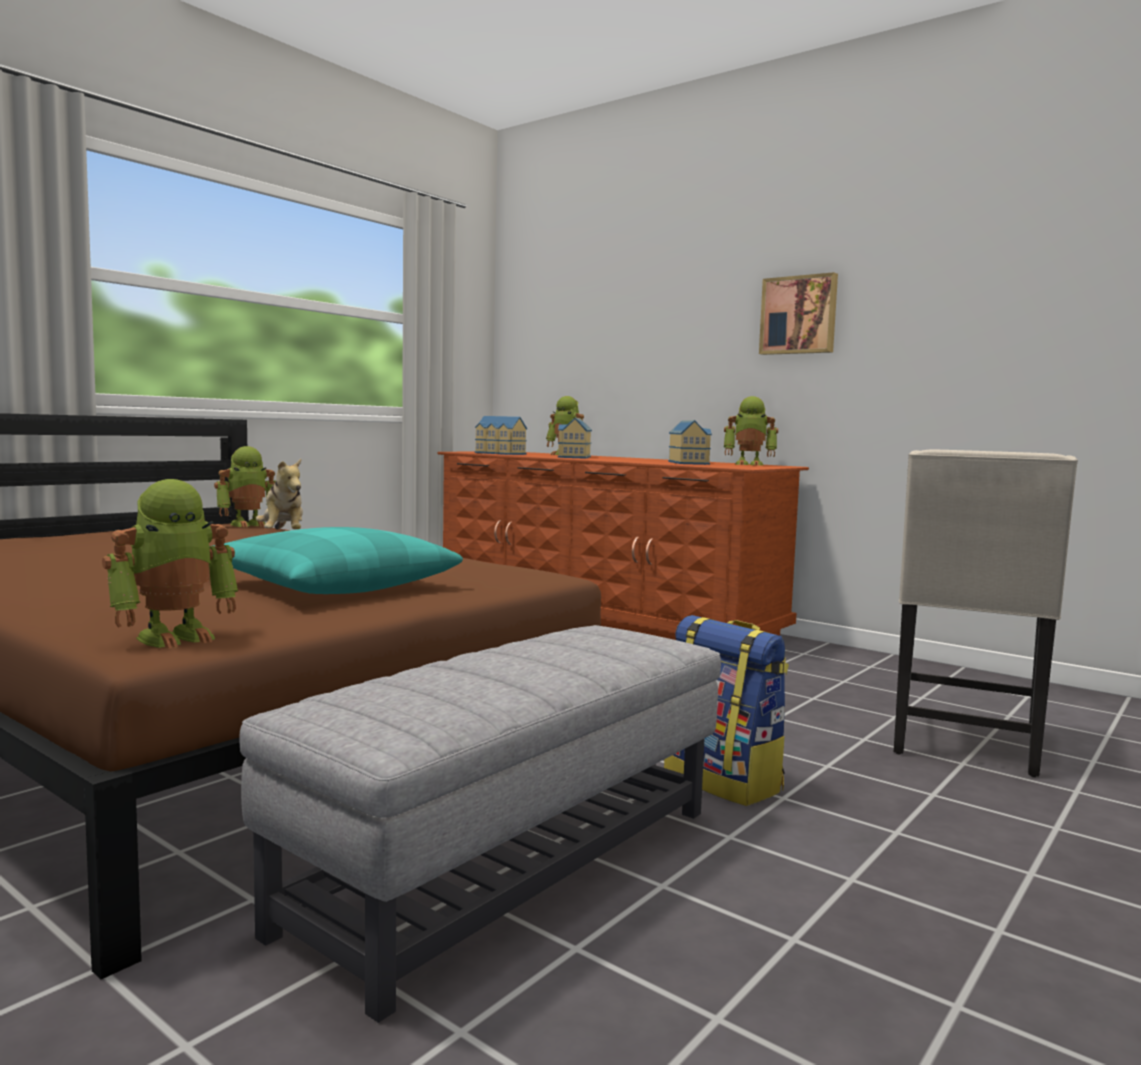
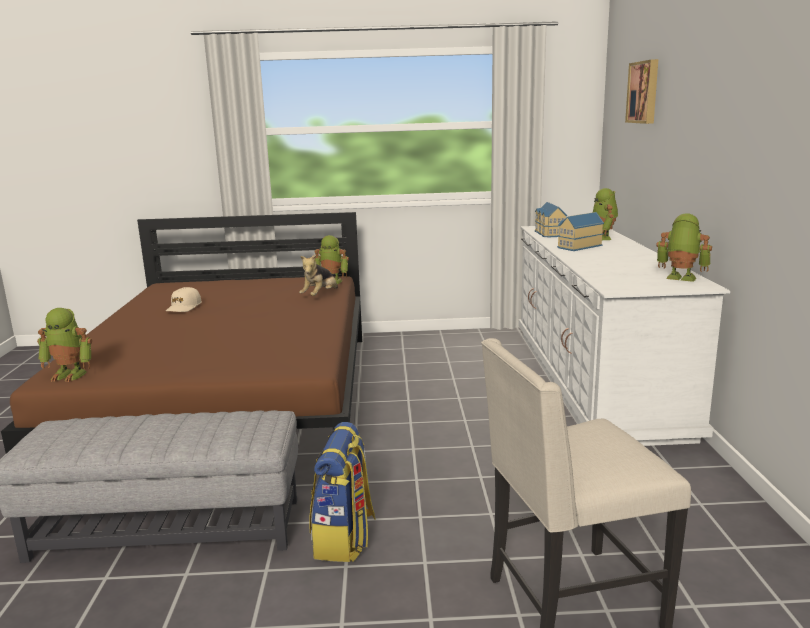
camera: 50 degrees right, 10 degrees up
(71, 562) = (184, 307): none -> beige cap
(331, 585) = (209, 350): turquoise pillow -> none
(602, 616) = (593, 380): brown dresser -> white dresser
(689, 463) = (624, 270): toy house -> none
(749, 464) = (680, 278): toy robot -> toy robot turned 150 degrees clockwise
(799, 315) = (740, 131): picture -> picture (644, 92)

